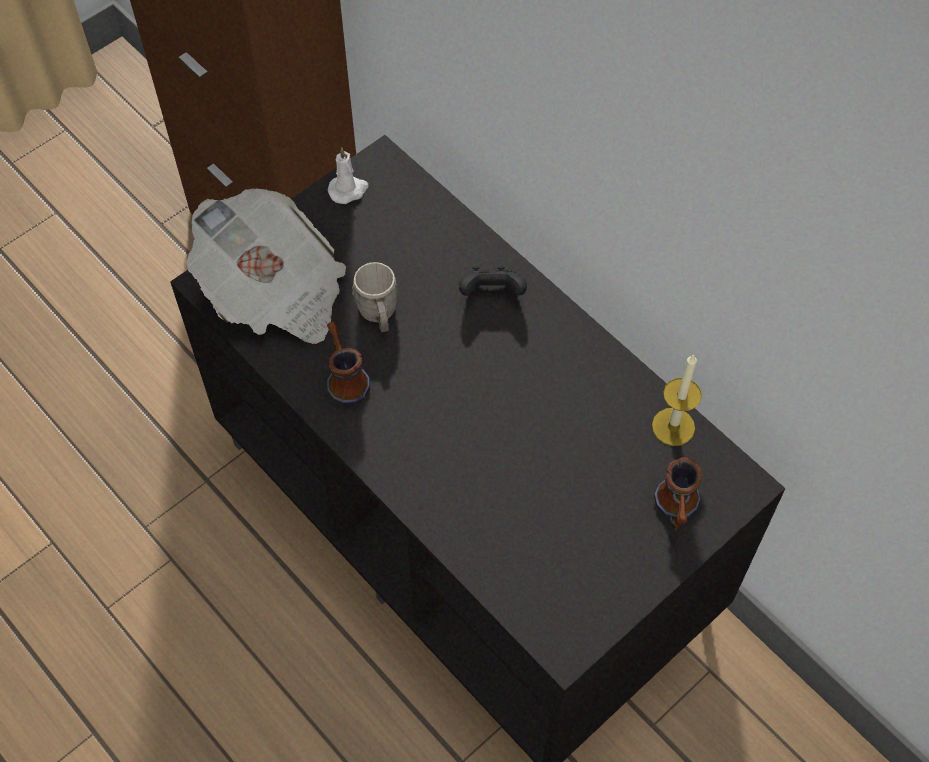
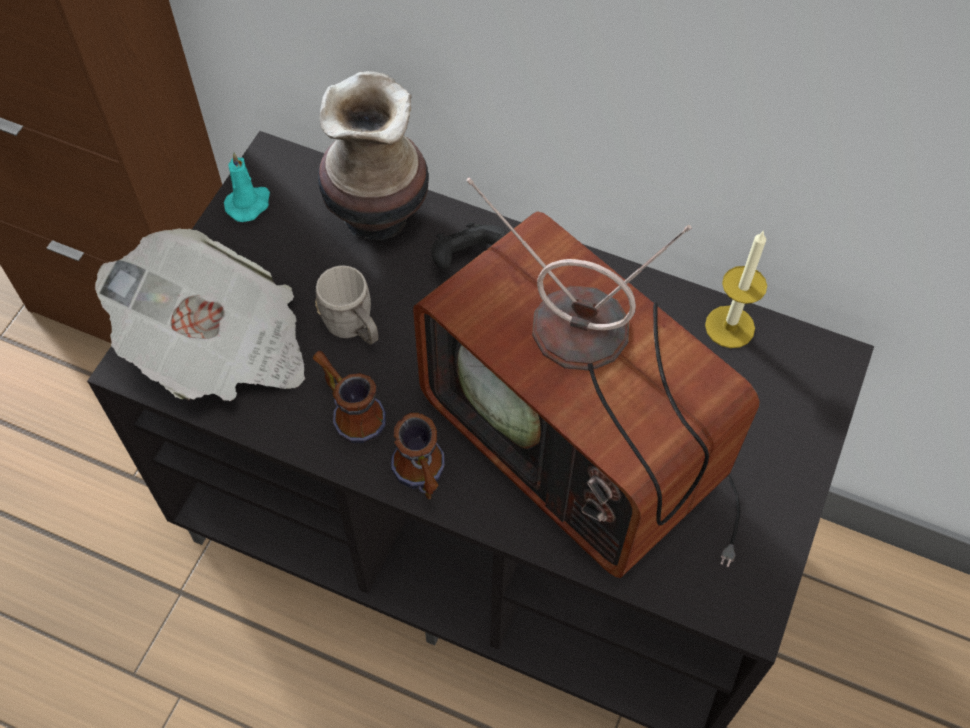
camera: 25 degrees left, 0 degrees up
(348, 190) = (249, 203): white candle -> turquoise candle
(440, 233) = (375, 214): none -> vase
(507, 471) = (584, 444): none -> television
(675, 511) = (781, 415): mug -> mug (422, 478)

